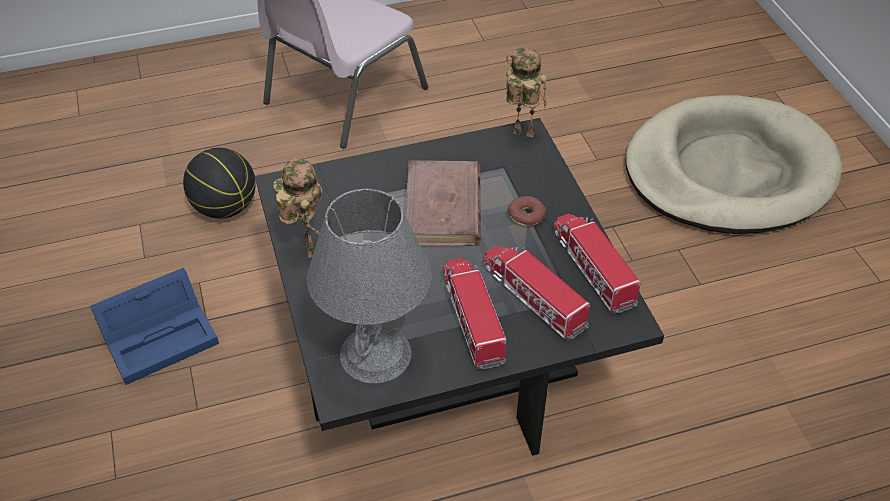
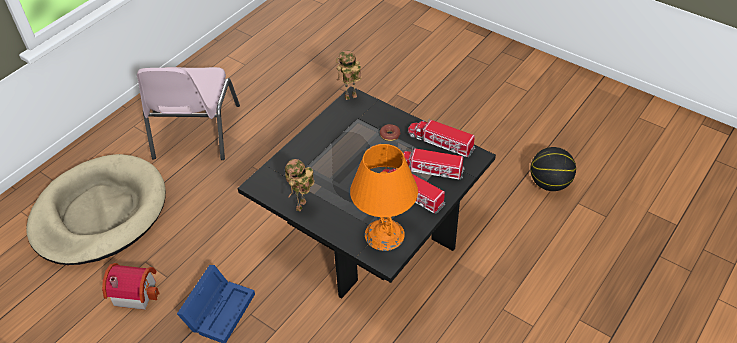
camera: 35 degrees left, 0 degrees up
(95, 253) = (135, 291): none -> toy house
(225, 208) = (187, 226): basketball -> basketball (549, 183)
(306, 248) = (302, 207): toy robot -> toy robot turned 105 degrees counterclockwise
(375, 353) = (384, 234): grey table lamp -> orange table lamp
(443, 208) = (348, 152): brown book -> none
(728, 171) = (425, 73): beige dog bed -> beige dog bed (99, 213)

